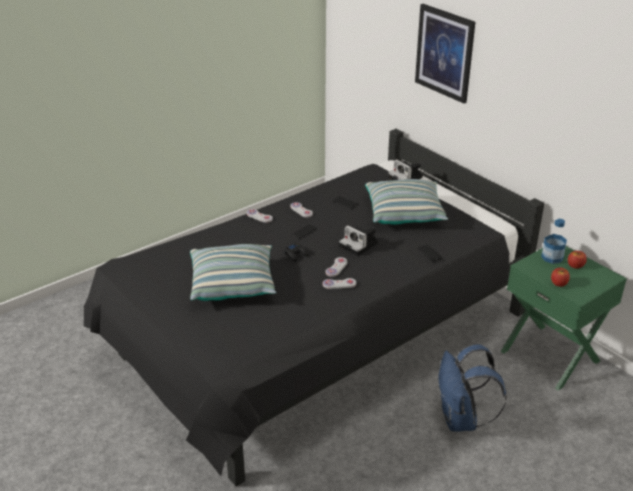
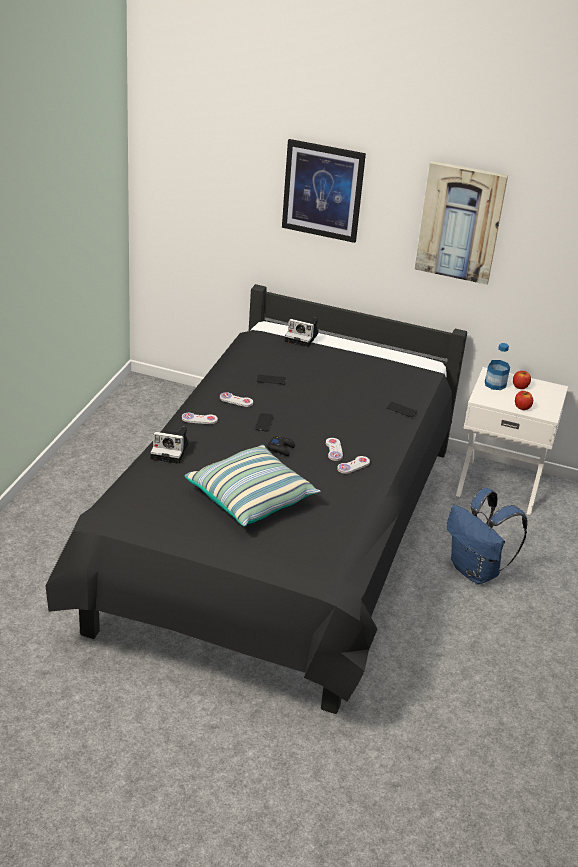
camera: 35 degrees left, 0 degrees up
(360, 245) = (332, 420): camera -> camera (171, 451)
(404, 213) = (339, 375): pillow -> none
(545, 97) = (460, 222): none -> picture
(551, 355) = (499, 485): green nightstand -> white nightstand

